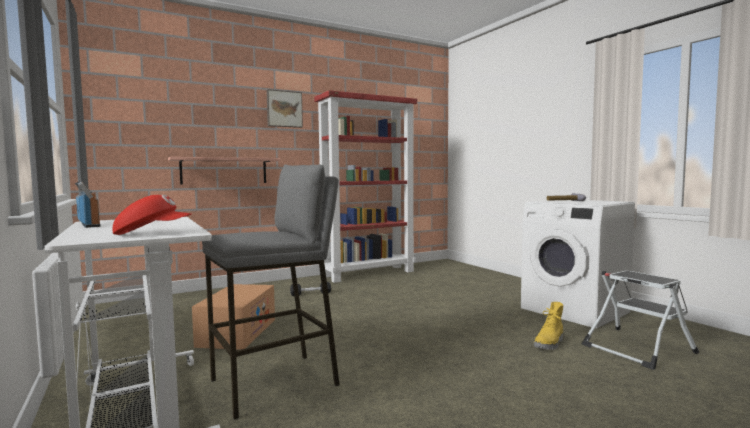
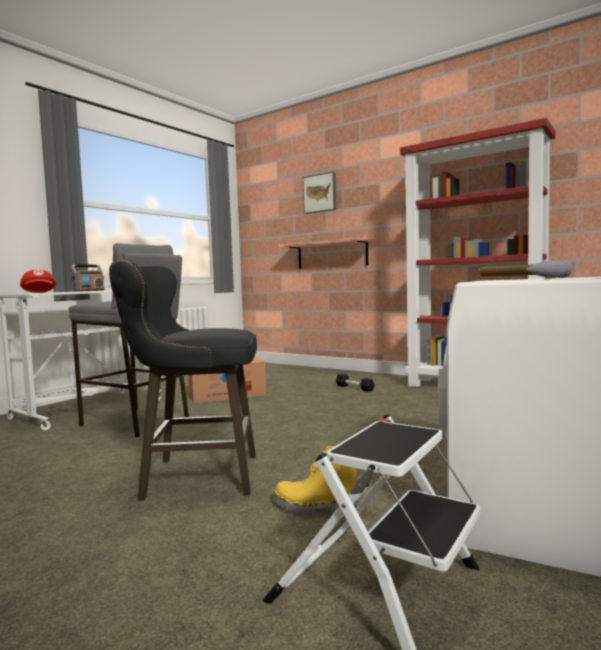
camera: 65 degrees right, 0 degrees up
(284, 109) = (387, 180): picture -> picture (320, 193)
(476, 368) = (195, 476): none -> black stool

